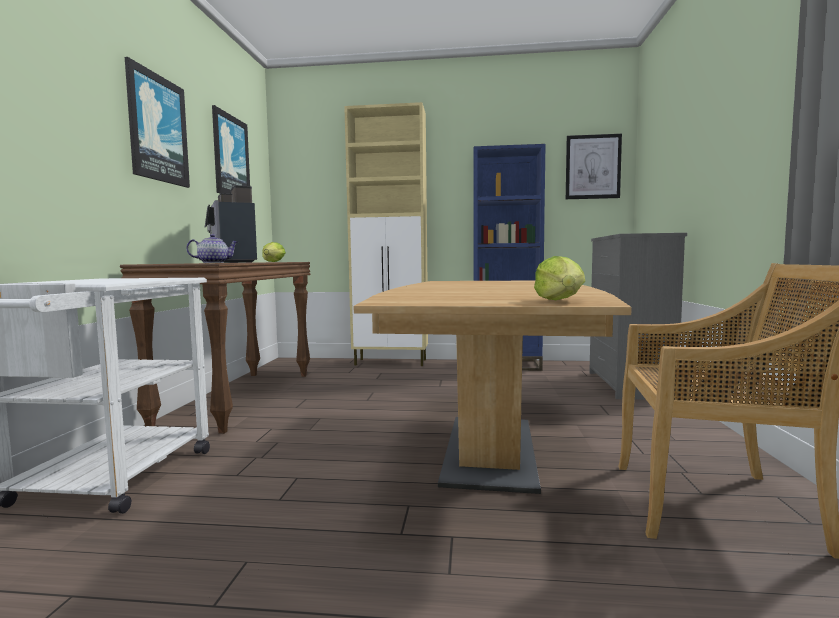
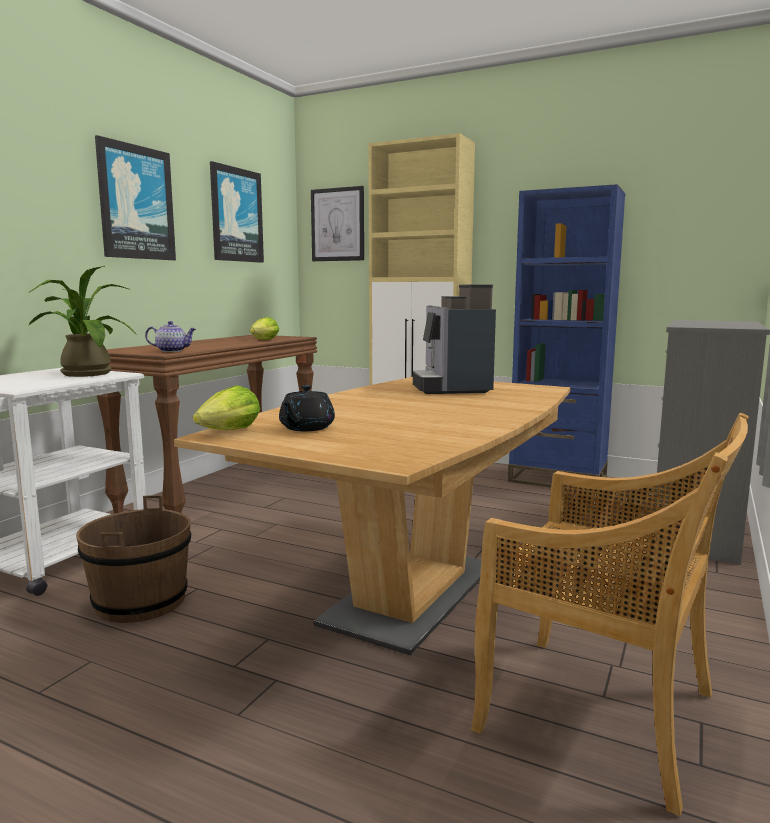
camera: 20 degrees right, 5 degrees up
(143, 278) = (85, 373): none -> potted plant
(230, 262) = (210, 343): coffee machine -> coffee machine (452, 388)
(250, 498) = (141, 602): none -> brown bucket
(450, 297) = (306, 428): none -> black teapot
(561, 301) = (375, 454): lettuce -> lettuce (229, 432)
(593, 167) = (707, 210): picture -> picture (338, 224)

